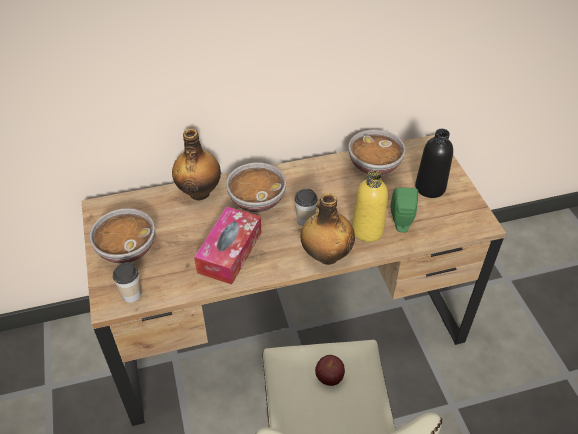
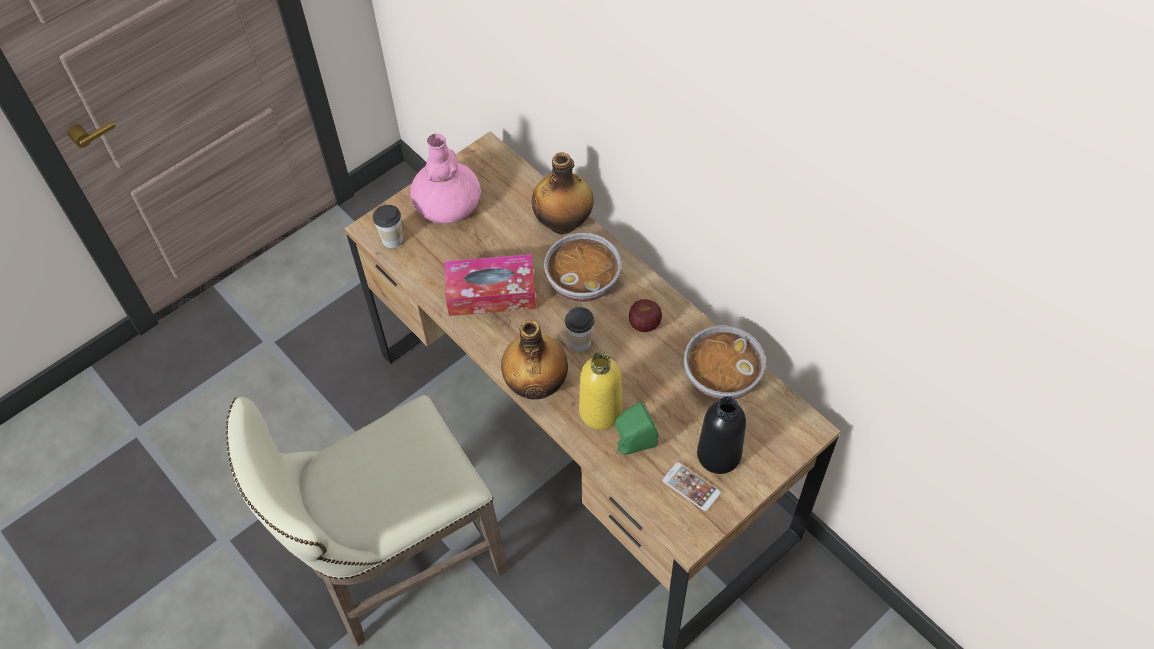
camera: 65 degrees right, 10 degrees up
(126, 248) = (447, 204): bowl -> pink vase
(329, 377) = (403, 464): apple -> apple (644, 325)
(447, 208) = (691, 487): none -> phone

